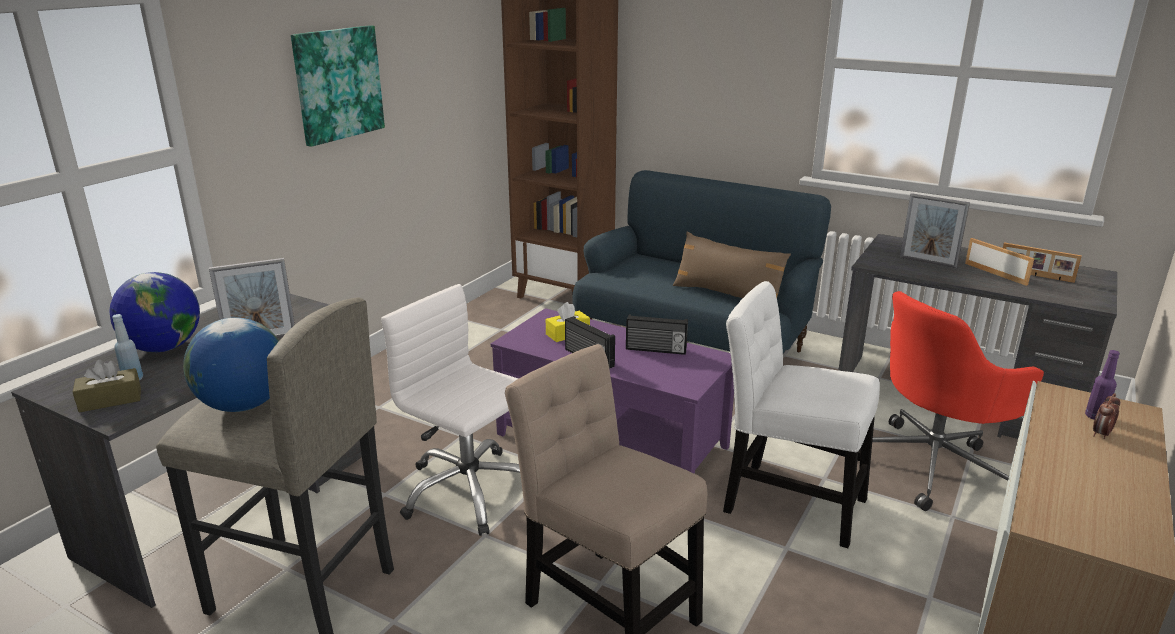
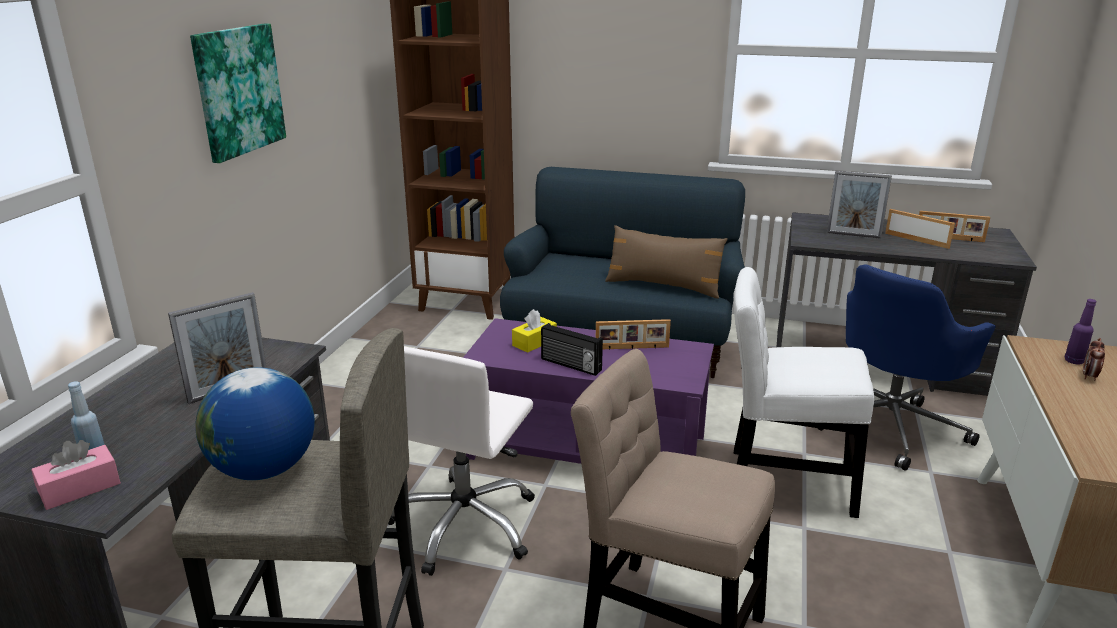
camera: 15 degrees left, 0 degrees up
(110, 400) = (80, 488): brown tissue box -> pink tissue box
(163, 348) = (110, 415): globe -> none
(468, 491) = (465, 525): white office chair -> white office chair turned 90 degrees counterclockwise
(656, 350) = (632, 348): radio -> picture frame
(933, 465) = (891, 426): red office chair -> blue office chair

